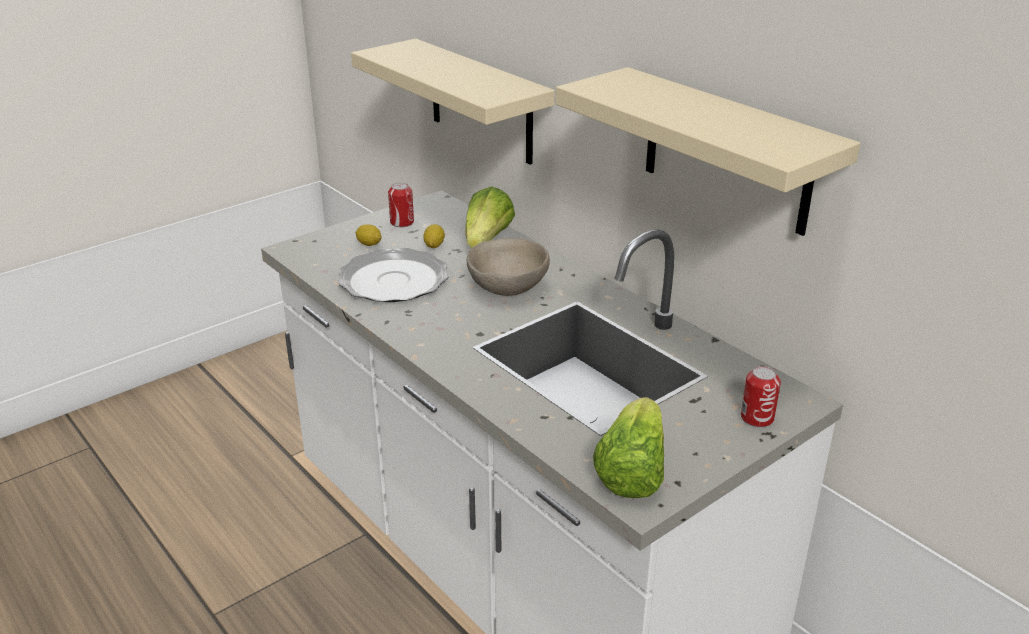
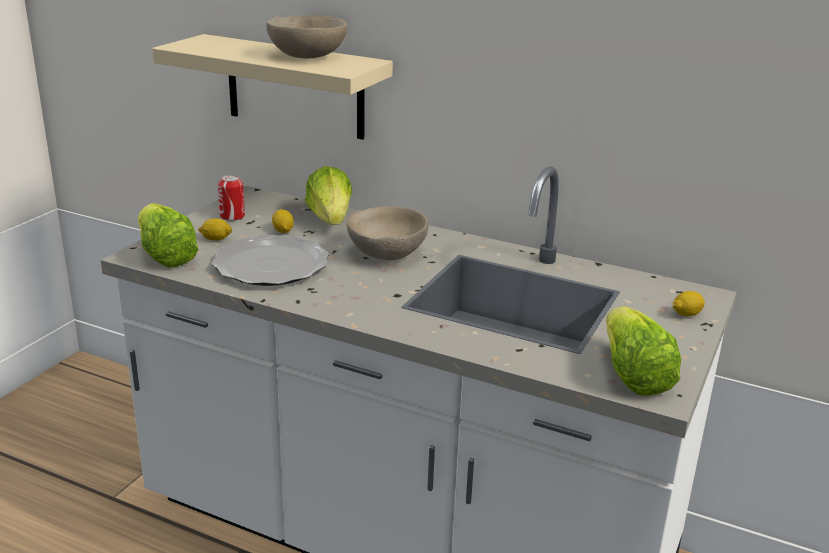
camera: 25 degrees left, 5 degrees down
(314, 253) = (165, 256): none -> lettuce
(476, 77) = (308, 57): none -> beige bowl
(726, 151) = (599, 88): beige shelf -> none
(757, 418) = (687, 314): can -> lemon

